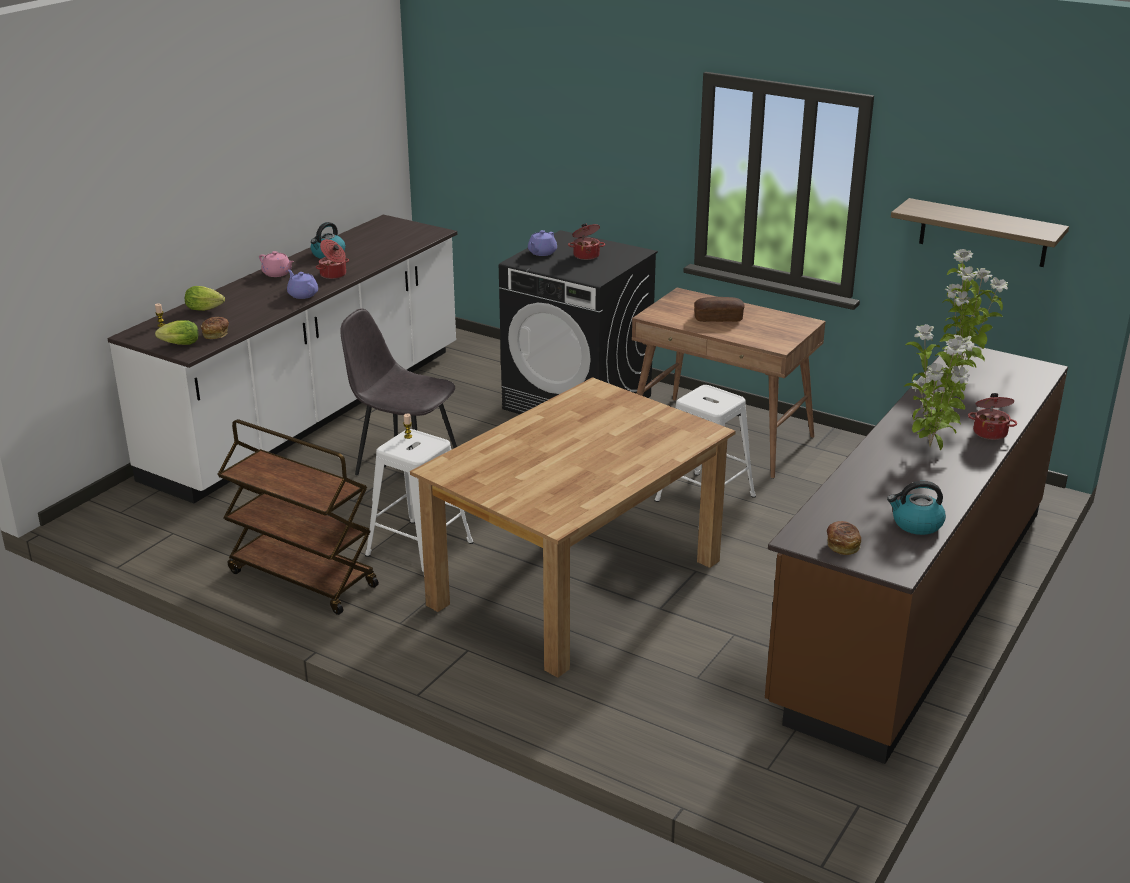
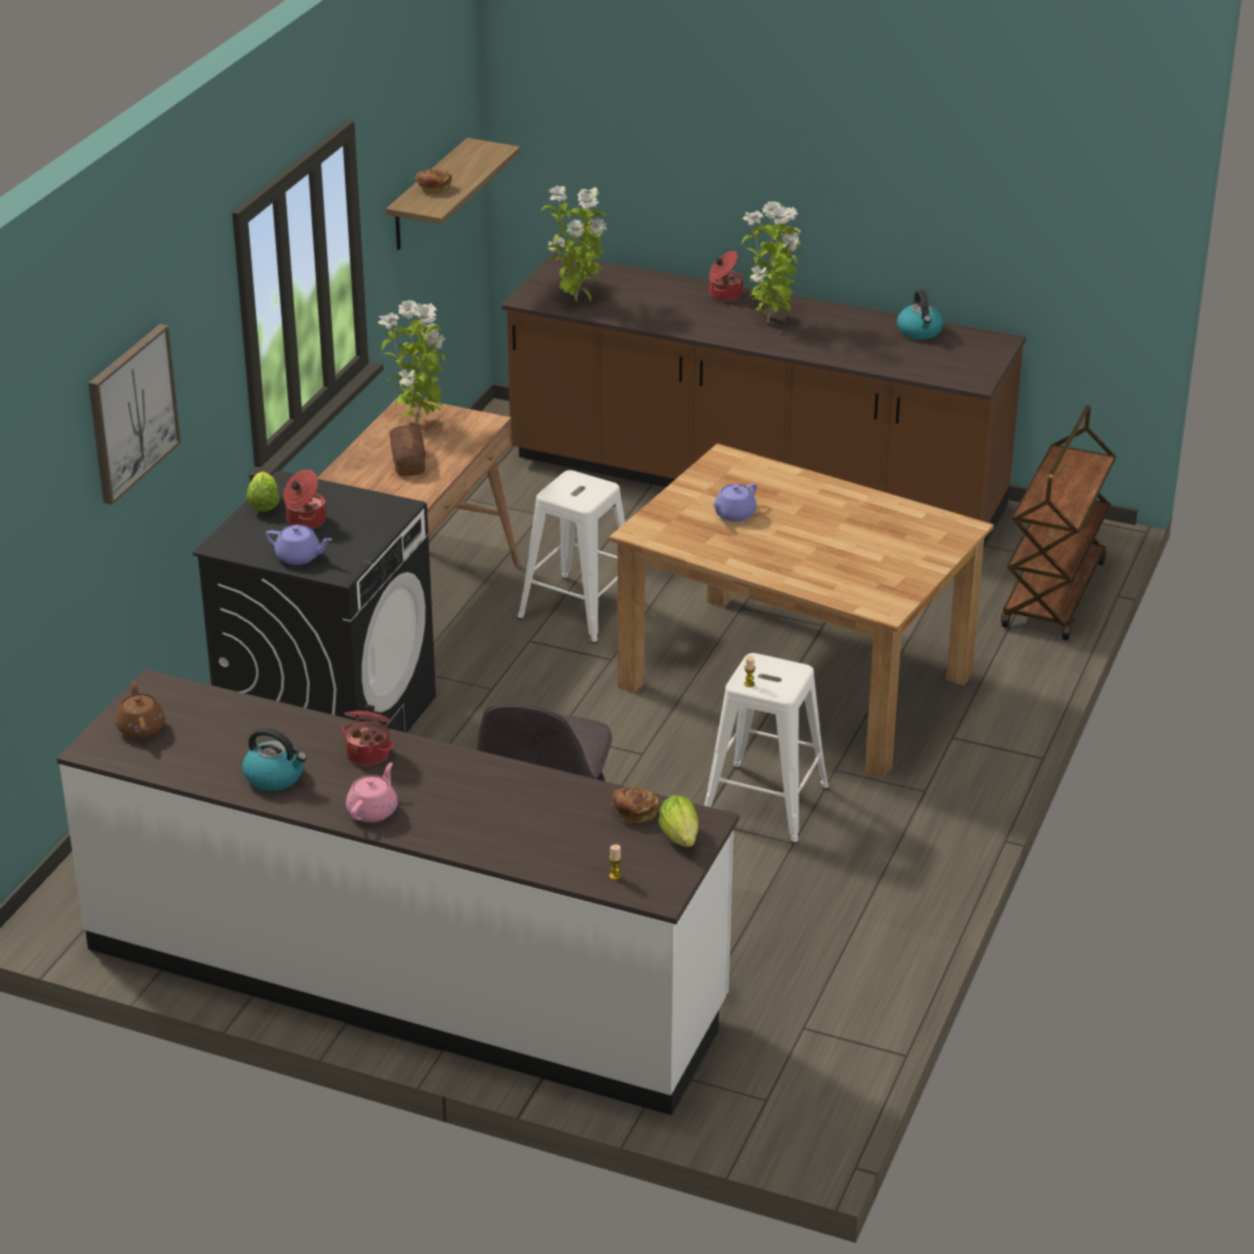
camera: 100 degrees left, 5 degrees up
(206, 309) = (541, 846): lettuce -> lettuce (264, 503)
(301, 579) = (868, 883): brown cart -> brown cart (1054, 596)
(302, 294) = (459, 766): purple teapot -> purple teapot (734, 514)
(398, 229) = (141, 727): none -> brown teapot
(571, 127) = (131, 412): none -> picture
(776, 324) = (419, 424): none -> potted plant
(842, 545) = (974, 362): bread -> bread (433, 189)

